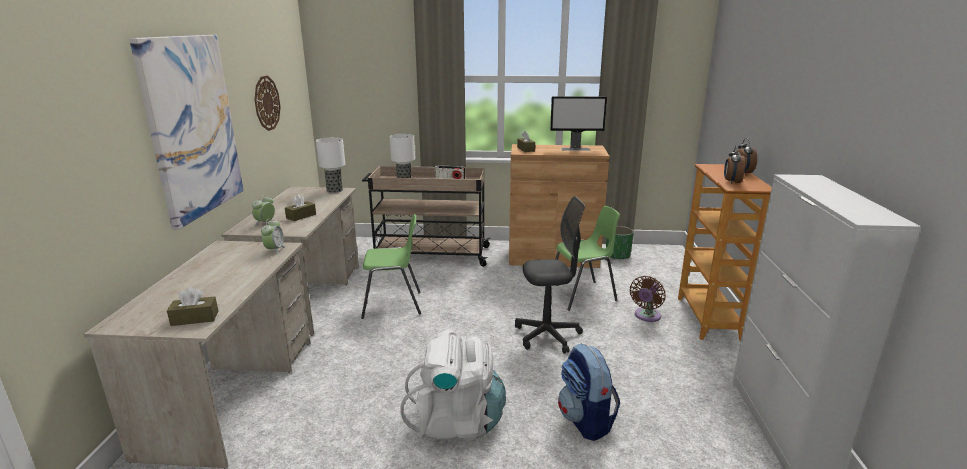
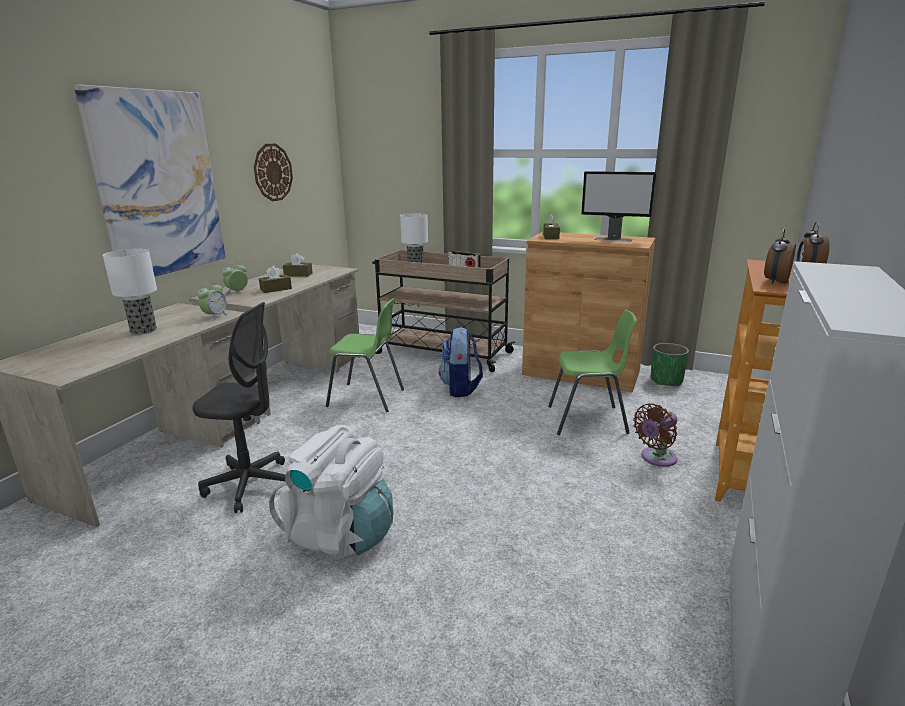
camera: 20 degrees right, 0 degrees up
(195, 318) = (74, 367): brown tissue box -> brown tissue box (298, 274)
(334, 191) = (334, 269): table lamp -> table lamp (143, 331)
(547, 336) = (512, 459): grey office chair -> grey office chair (250, 485)
(586, 420) = (488, 569): backpack -> backpack (461, 388)

